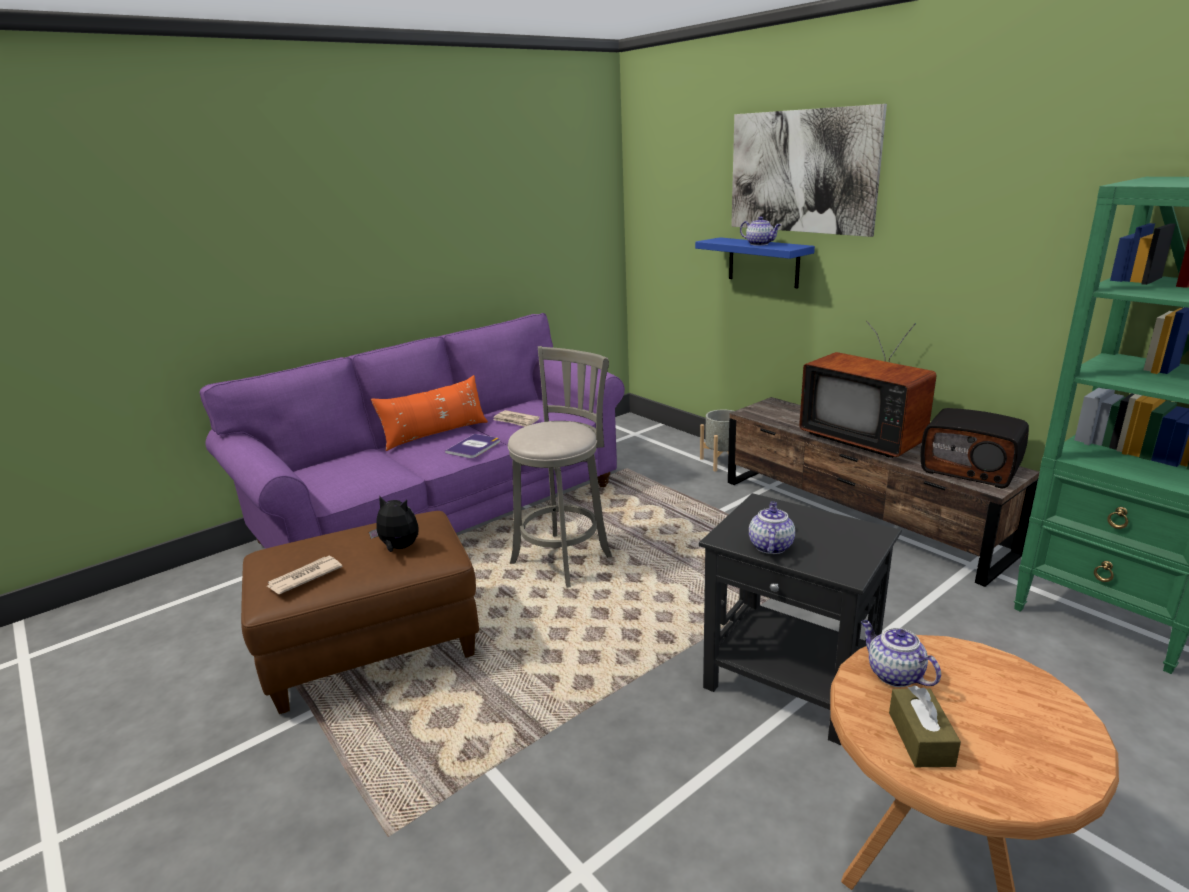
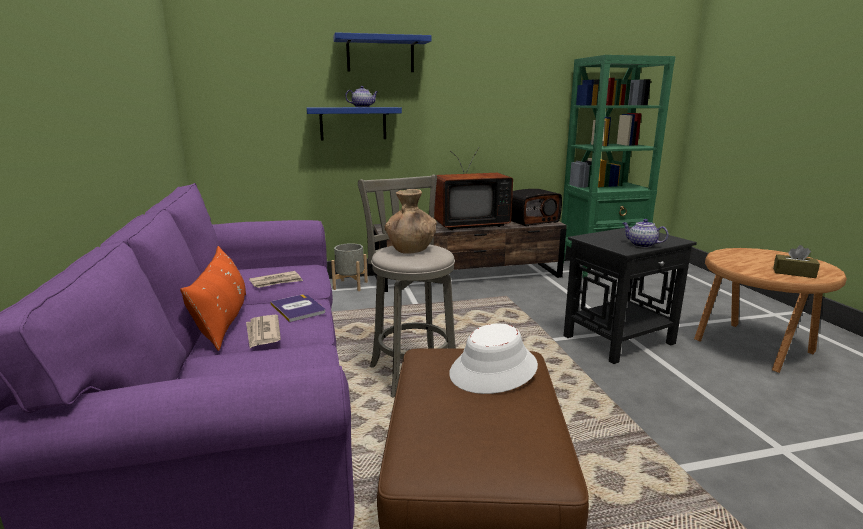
camera: 65 degrees left, 5 degrees down
(304, 577) = (519, 432): newspaper -> newspaper (263, 333)
(398, 548) = (494, 370): plush toy -> white hat
(551, 430) = (410, 250): none -> brown vase
(801, 172) = (380, 54): picture -> blue shelf
(893, 674) = (742, 266): teapot -> none

